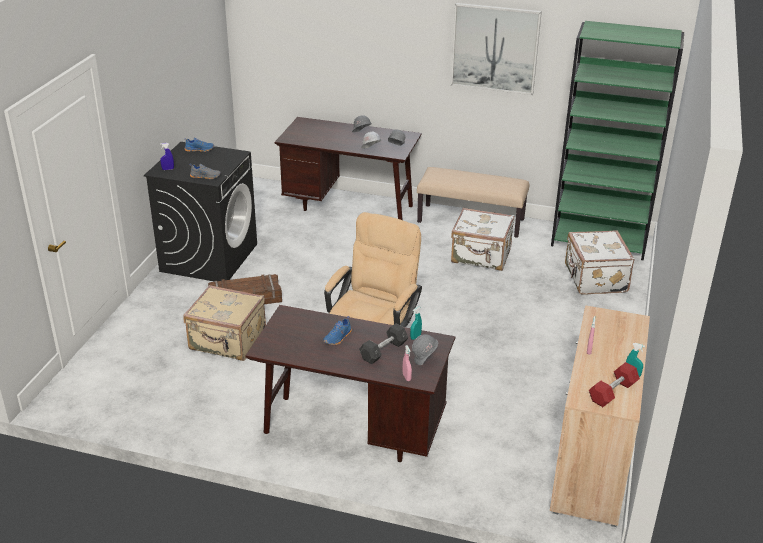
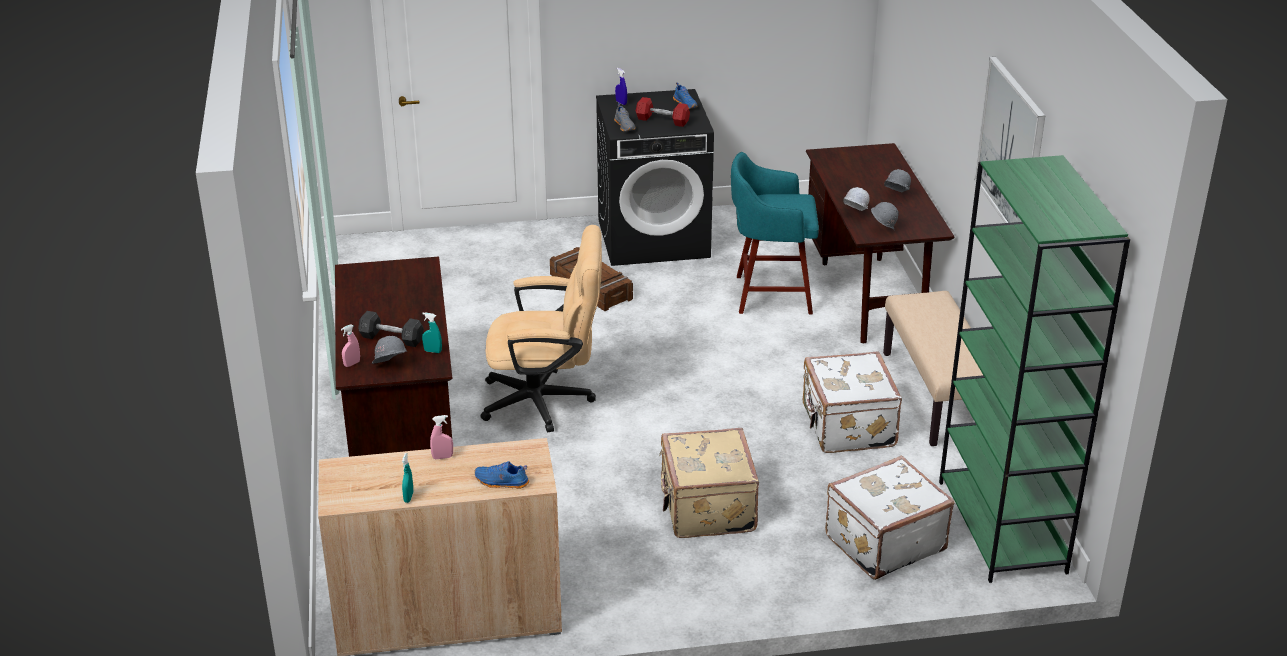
camera: 65 degrees right, 0 degrees up
(227, 341) = (502, 302): beige suitcase -> beige suitcase (706, 508)
(321, 237) = (770, 294): none -> turquoise stool
(338, 338) = (398, 306): blue shoe -> blue shoe (501, 482)
(612, 392) = (364, 488): red dumbbell -> red dumbbell (662, 120)

